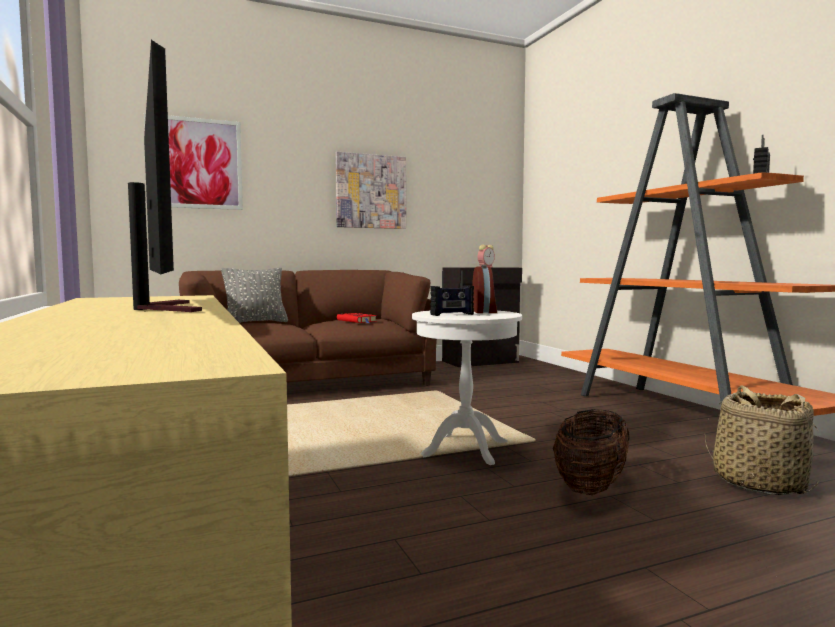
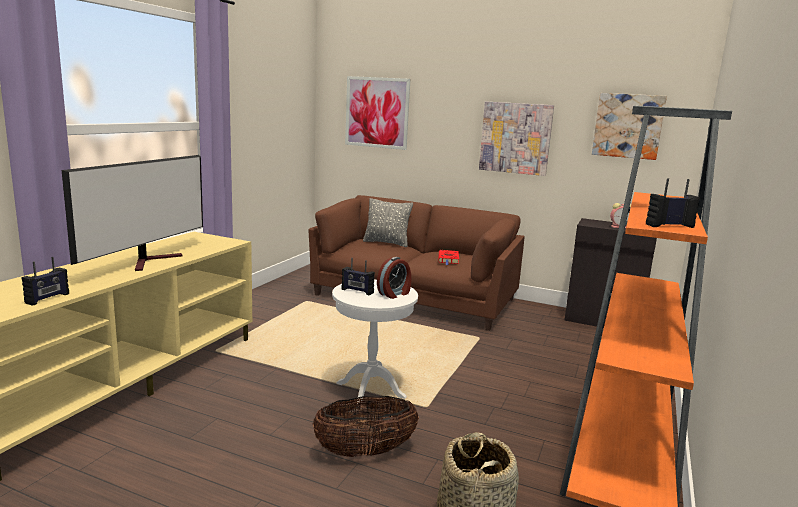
camera: 45 degrees right, 10 degrees up
(199, 335) = (48, 298): none -> radio
(468, 177) = (628, 126): none -> picture

